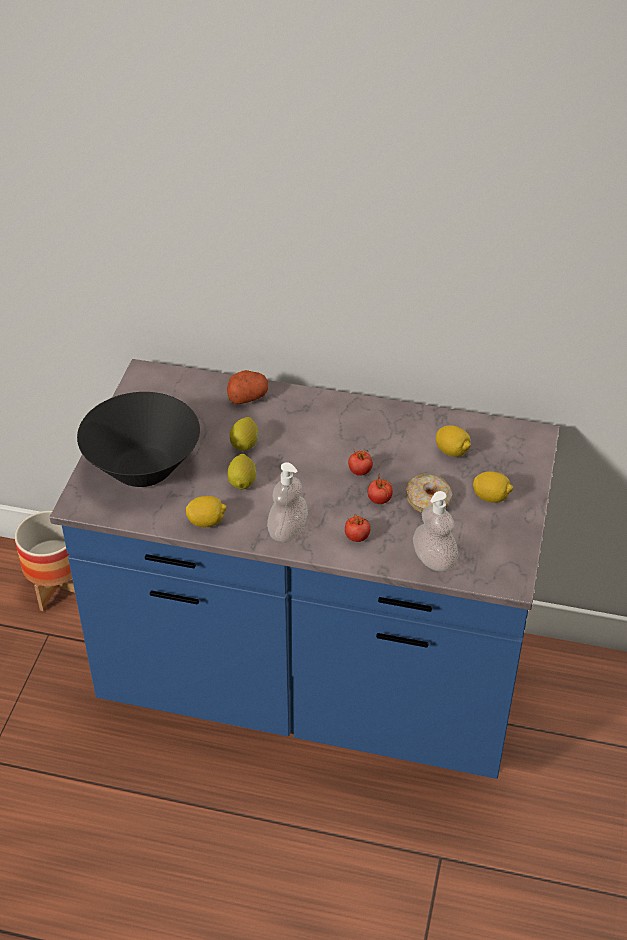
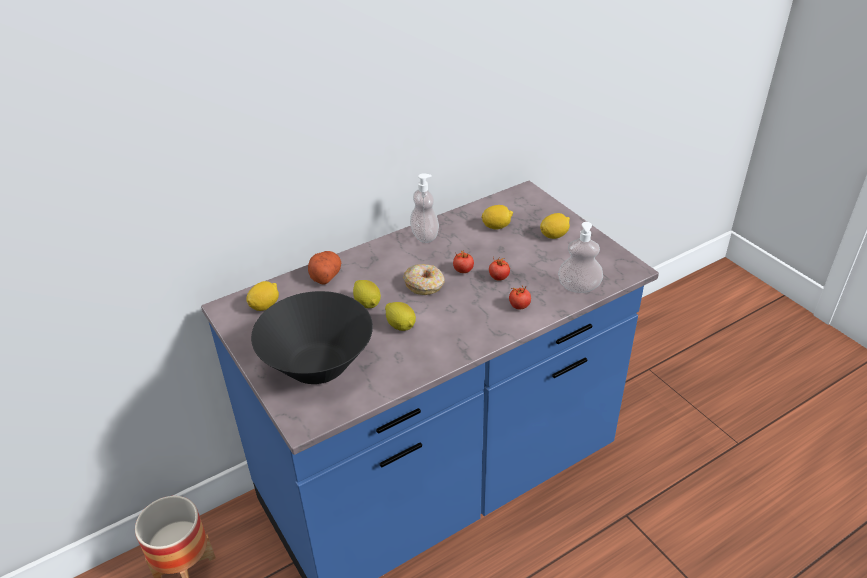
camera: 45 degrees left, 5 degrees down
(206, 521) = (414, 365): lemon -> lemon (265, 306)
(287, 531) = (474, 332): soap dispenser -> soap dispenser (424, 236)
(428, 500) = (525, 259): donut -> donut (424, 285)

